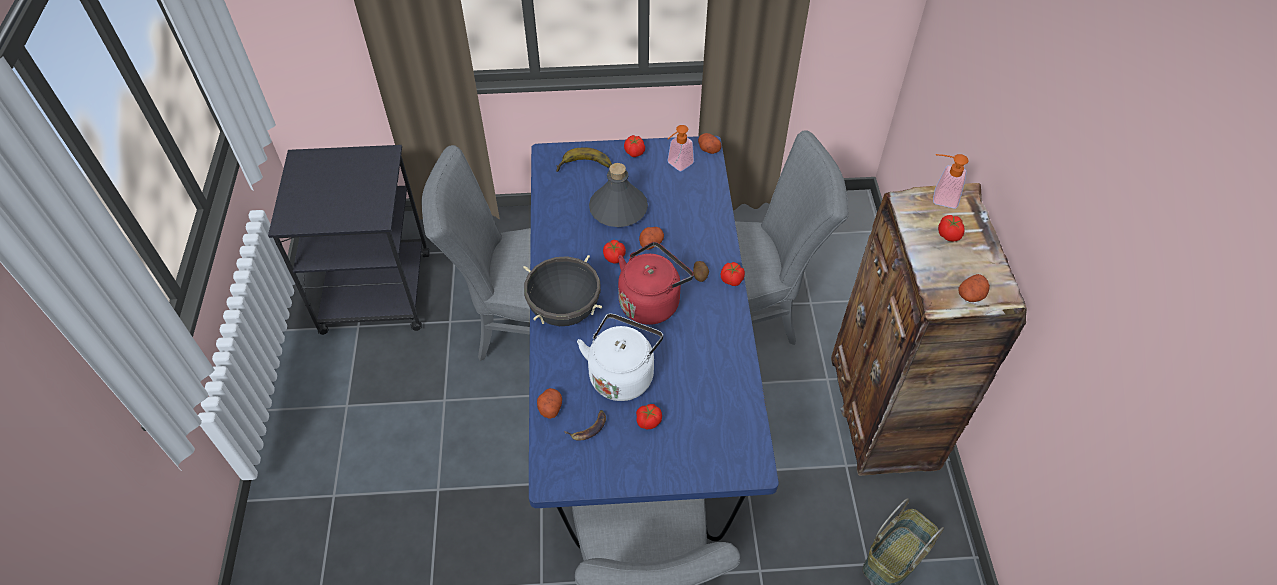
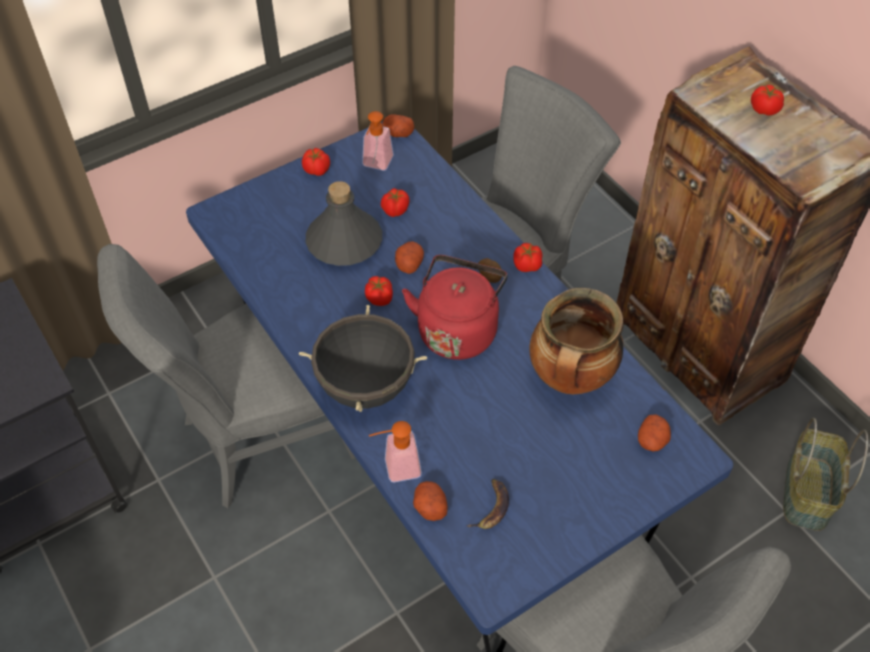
camera: 30 degrees left, 0 degrees up
(585, 168) = (270, 211): banana -> none
(622, 374) = (484, 426): white kettle -> none
(648, 421) = (551, 465): tomato -> tomato (395, 210)
(704, 371) = (571, 379): none -> cooking pot
(940, 197) = (725, 75): soap dispenser -> soap dispenser (395, 469)
(971, 295) = (832, 161): potato -> potato (652, 440)

